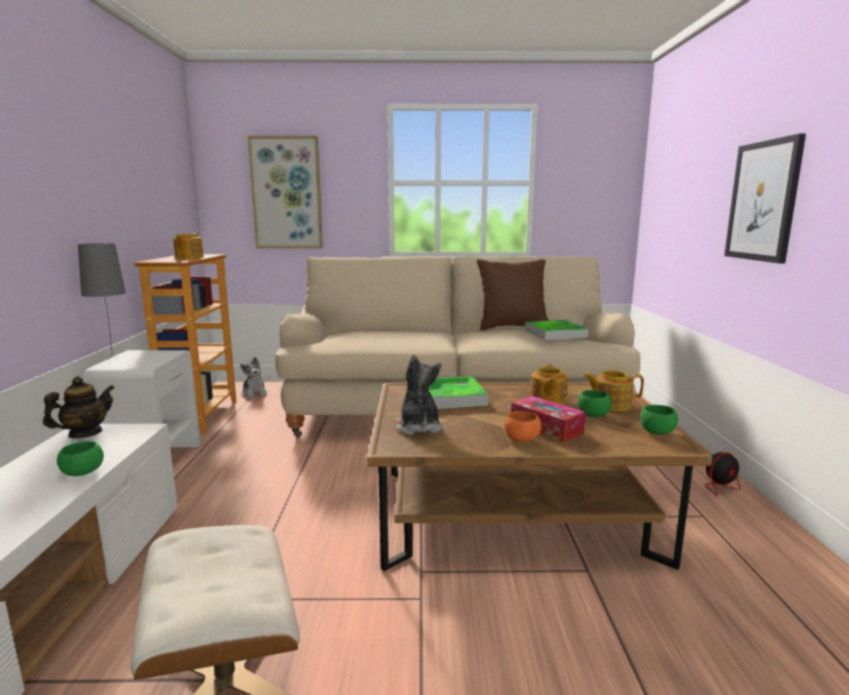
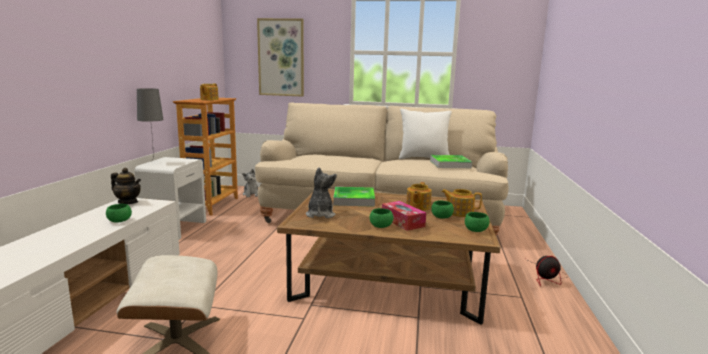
camera: 10 degrees right, 0 degrees up
(85, 433) = (128, 202): teapot -> teapot turned 60 degrees clockwise
(512, 327) = (423, 158): brown pillow -> white pillow
(521, 439) = (380, 226): orange bowl -> green bowl
(763, 201) = (592, 74): picture -> none

